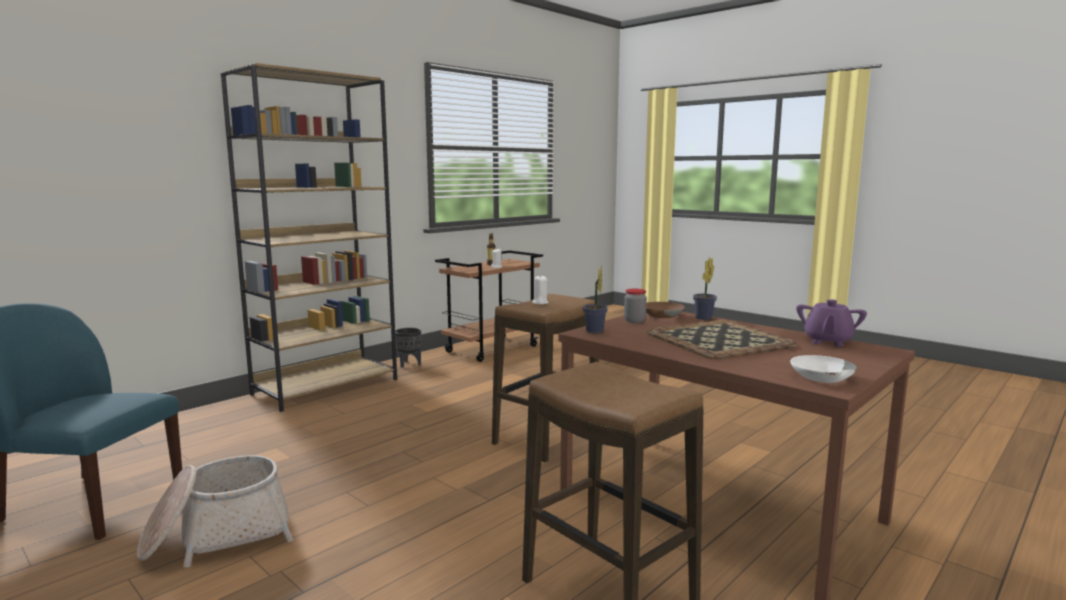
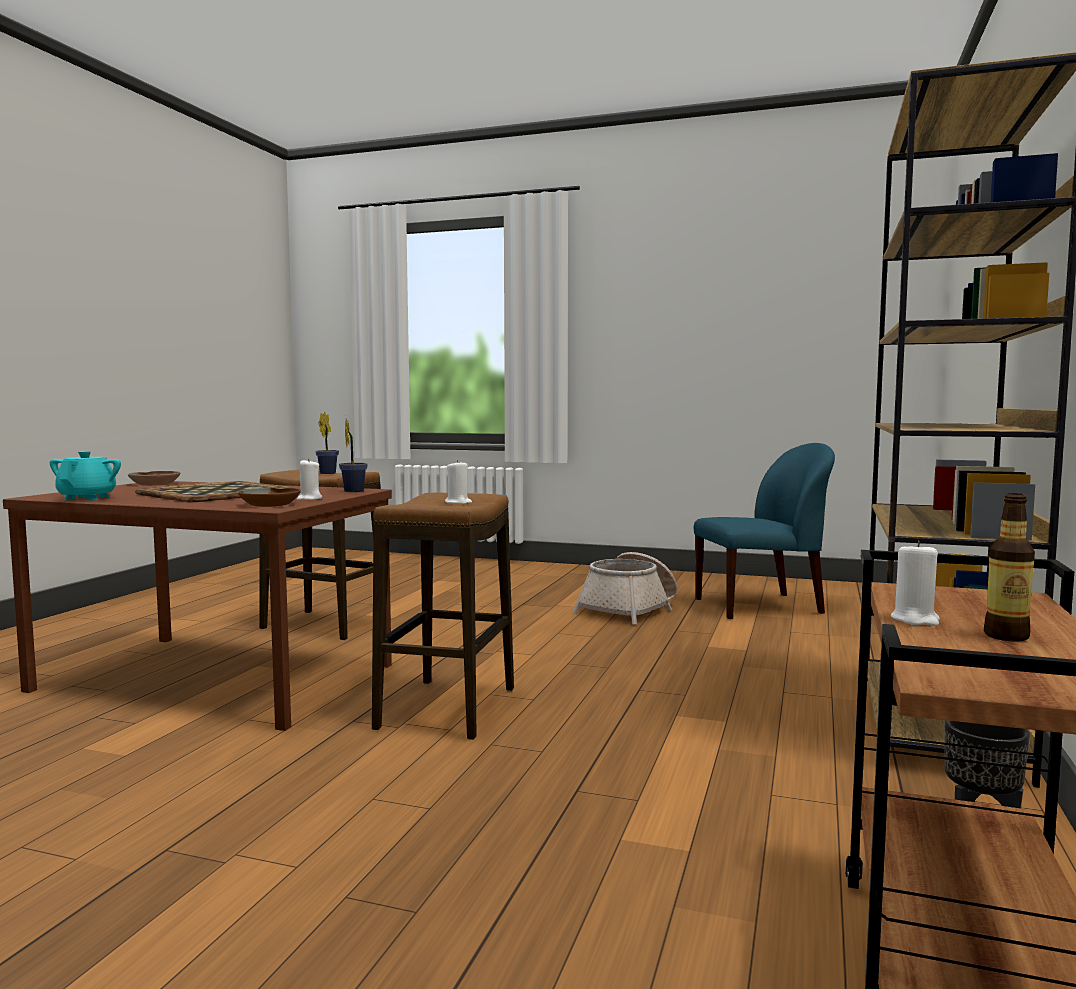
camera: 155 degrees right, 5 degrees down
(634, 321) = (309, 499): jar -> white candle
(702, 318) = (213, 505): potted plant -> potted plant (328, 473)
(820, 377) = (156, 484): white bowl -> brown bowl
(827, 341) = (87, 498): purple teapot -> turquoise teapot

